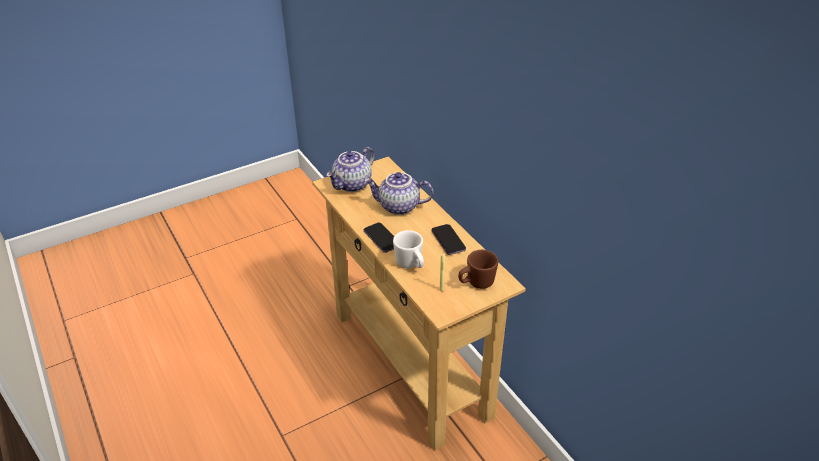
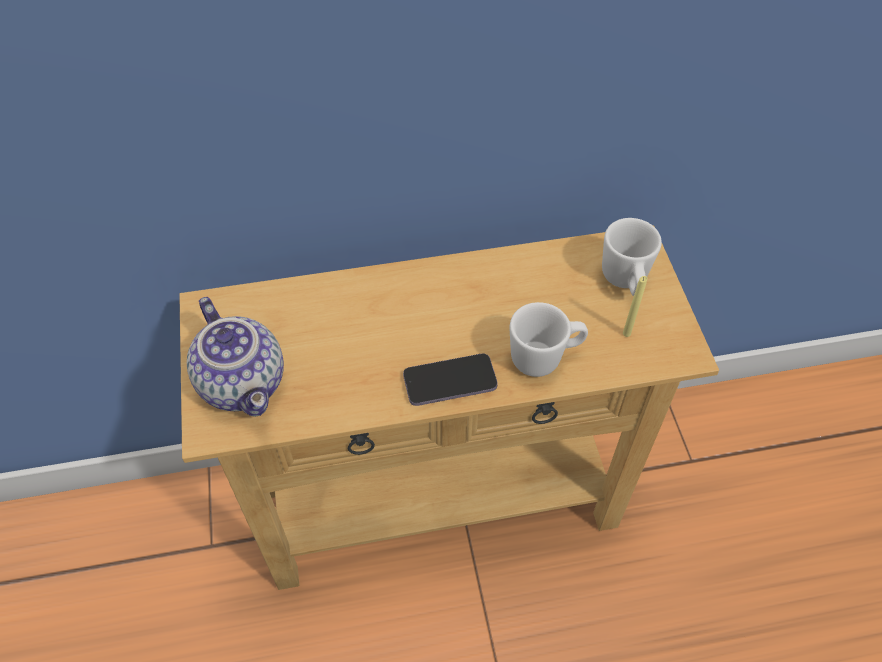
camera: 70 degrees left, 15 degrees up
(398, 207) = (364, 326): teapot -> none
(448, 241) = (499, 282): phone -> none
(476, 283) = (625, 281): brown mug -> white mug

